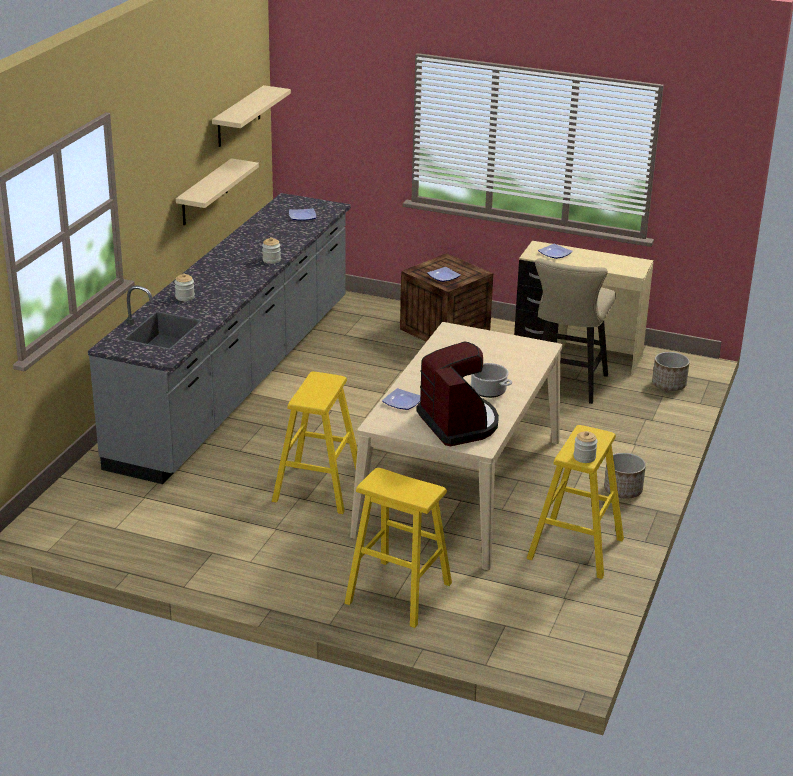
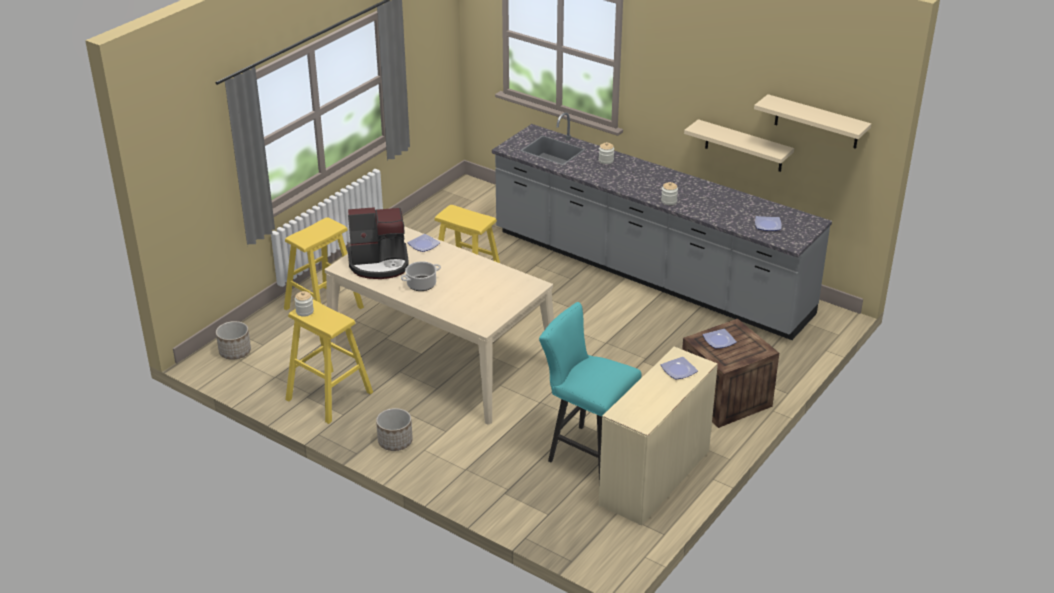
camera: 105 degrees right, 5 degrees up
(566, 387) = (586, 452): beige stool -> turquoise stool
(669, 385) = (570, 526): planter -> planter (235, 352)

